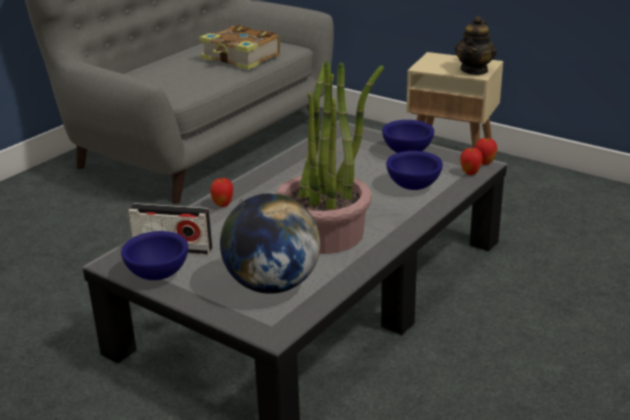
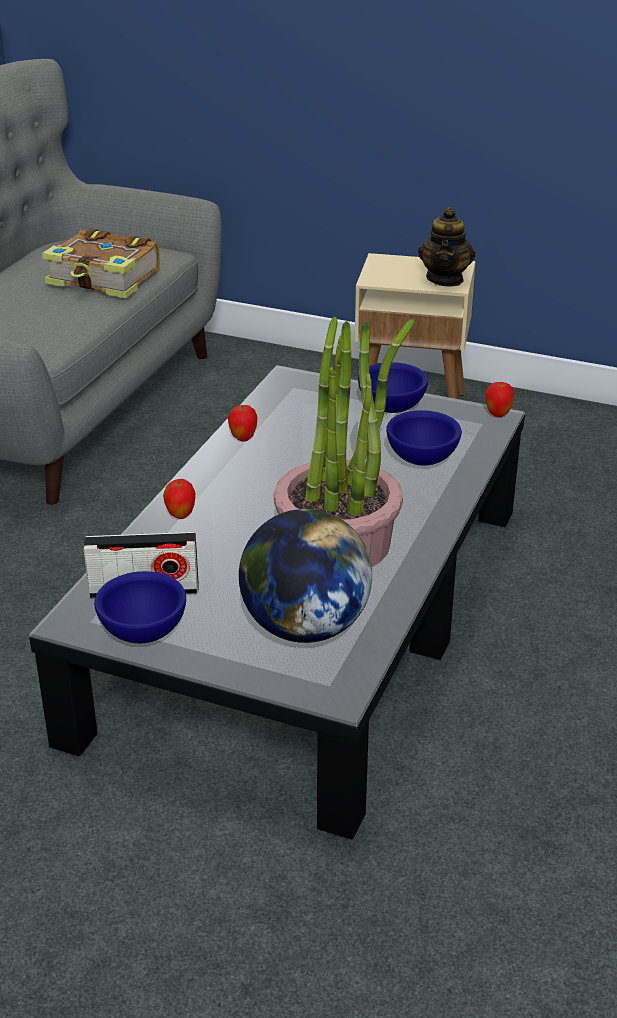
camera: 15 degrees left, 5 degrees up
(470, 173) = (486, 432): apple -> apple (243, 438)

